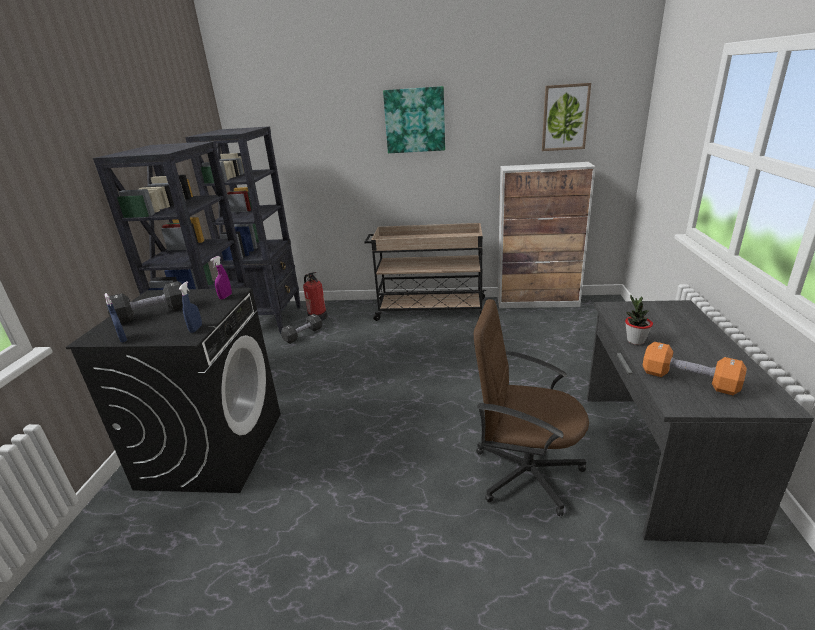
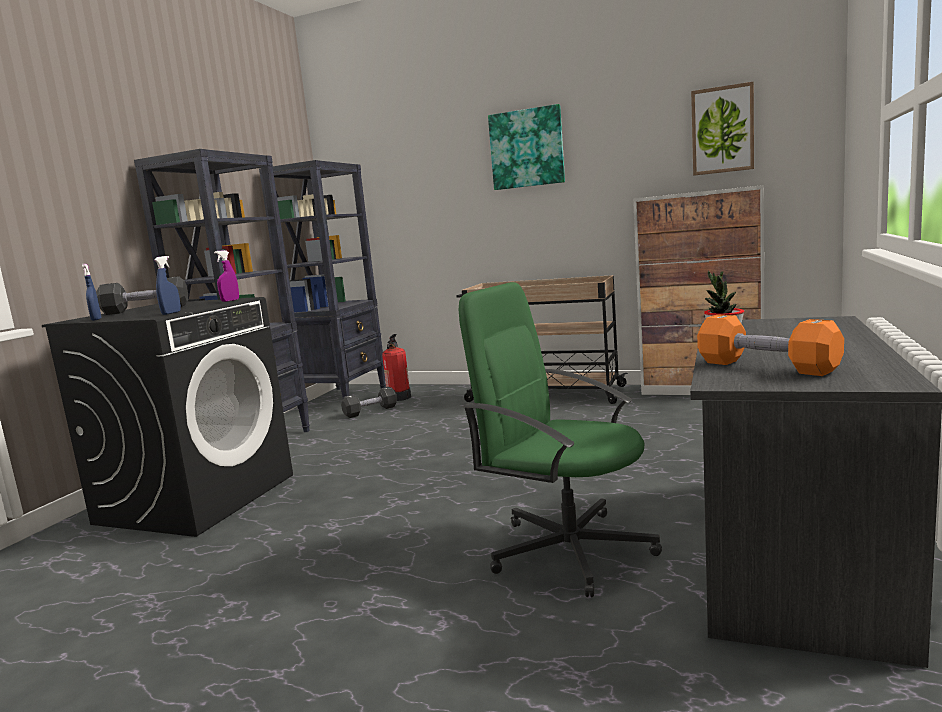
camera: 15 degrees right, 15 degrees down
(525, 472) = (568, 549): brown office chair -> green office chair

